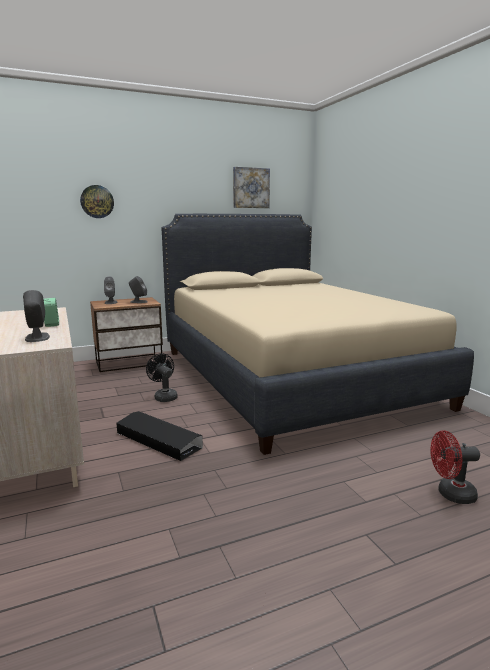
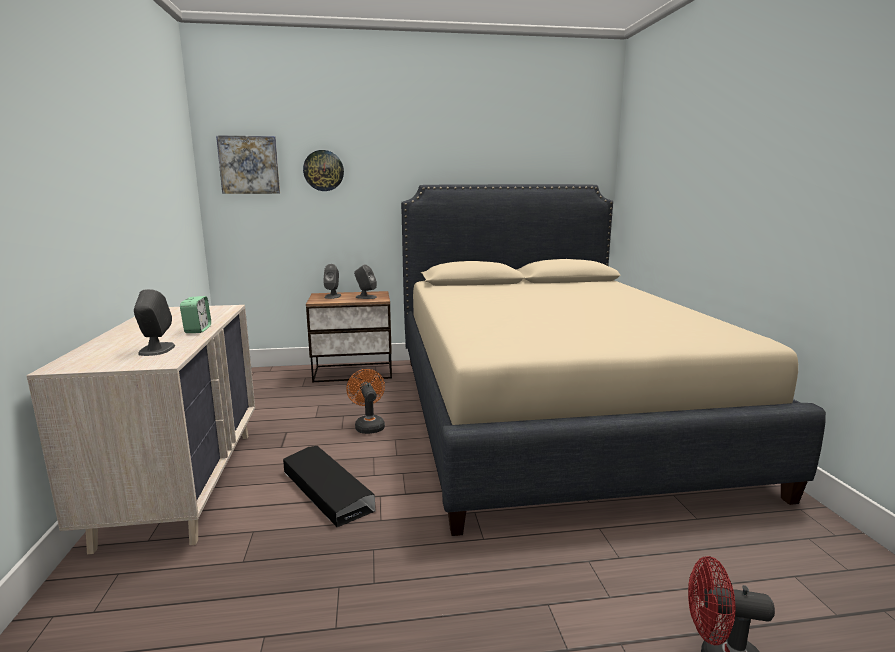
camera: 15 degrees right, 0 degrees up
(164, 396) = (368, 425): black fan -> orange fan
(251, 188) = (527, 149): picture -> picture (249, 165)

